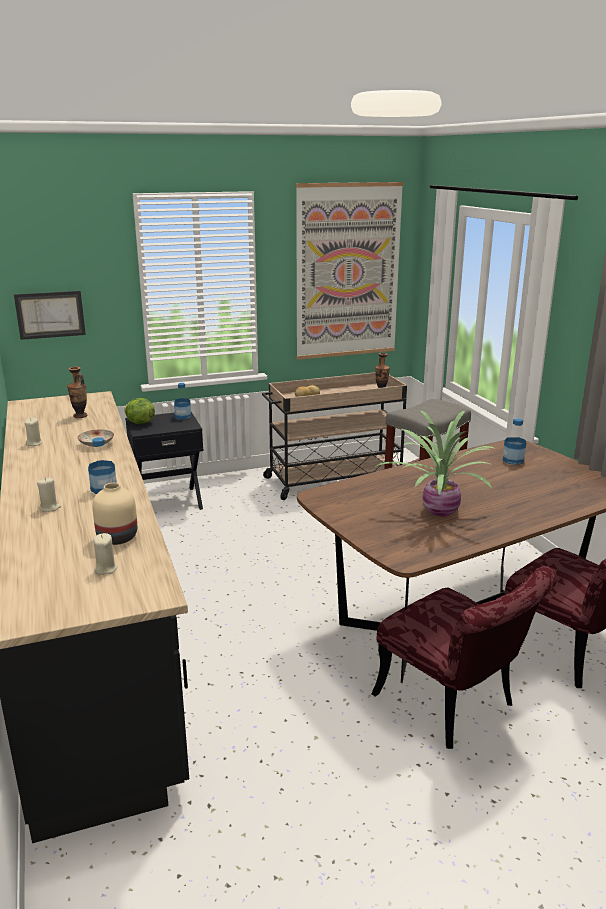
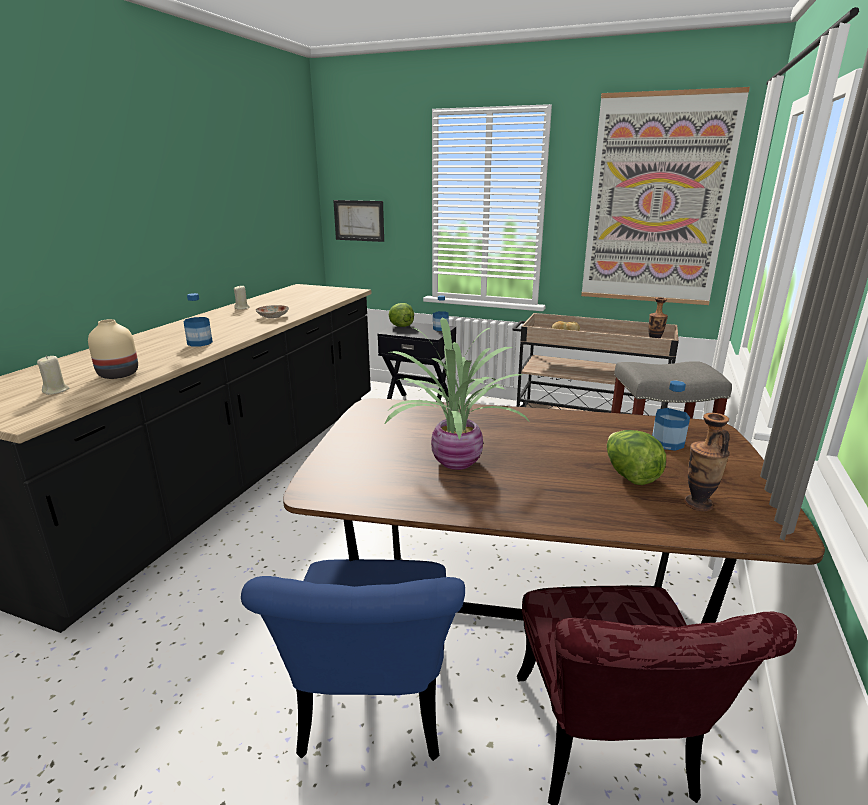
camera: 40 degrees right, 0 degrees up
(49, 508) = (143, 345): beige candle -> none
(80, 416) = (310, 299): vase -> vase (698, 504)
(454, 707) = (373, 714): red chair -> blue chair
(527, 485) = (629, 475): none -> lettuce

